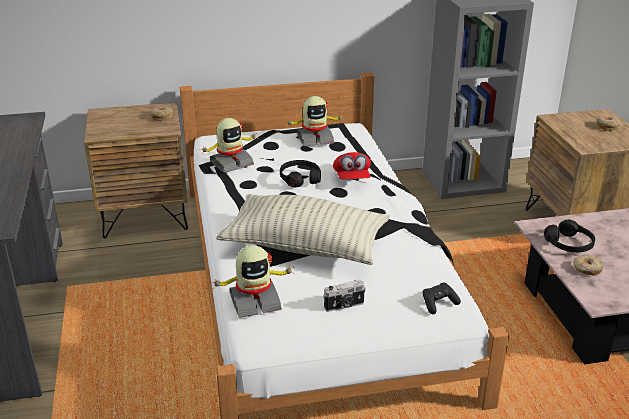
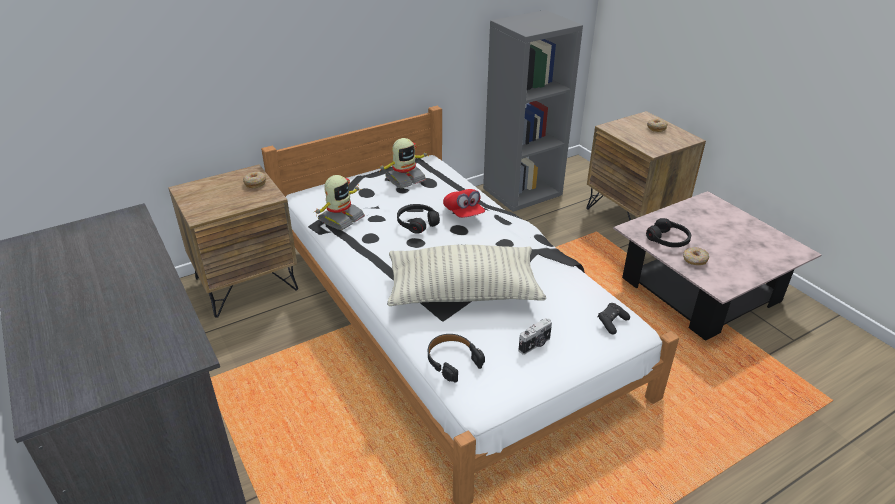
camera: 20 degrees left, 5 degrees up
(254, 301) = (452, 360): toy robot -> black headphones

